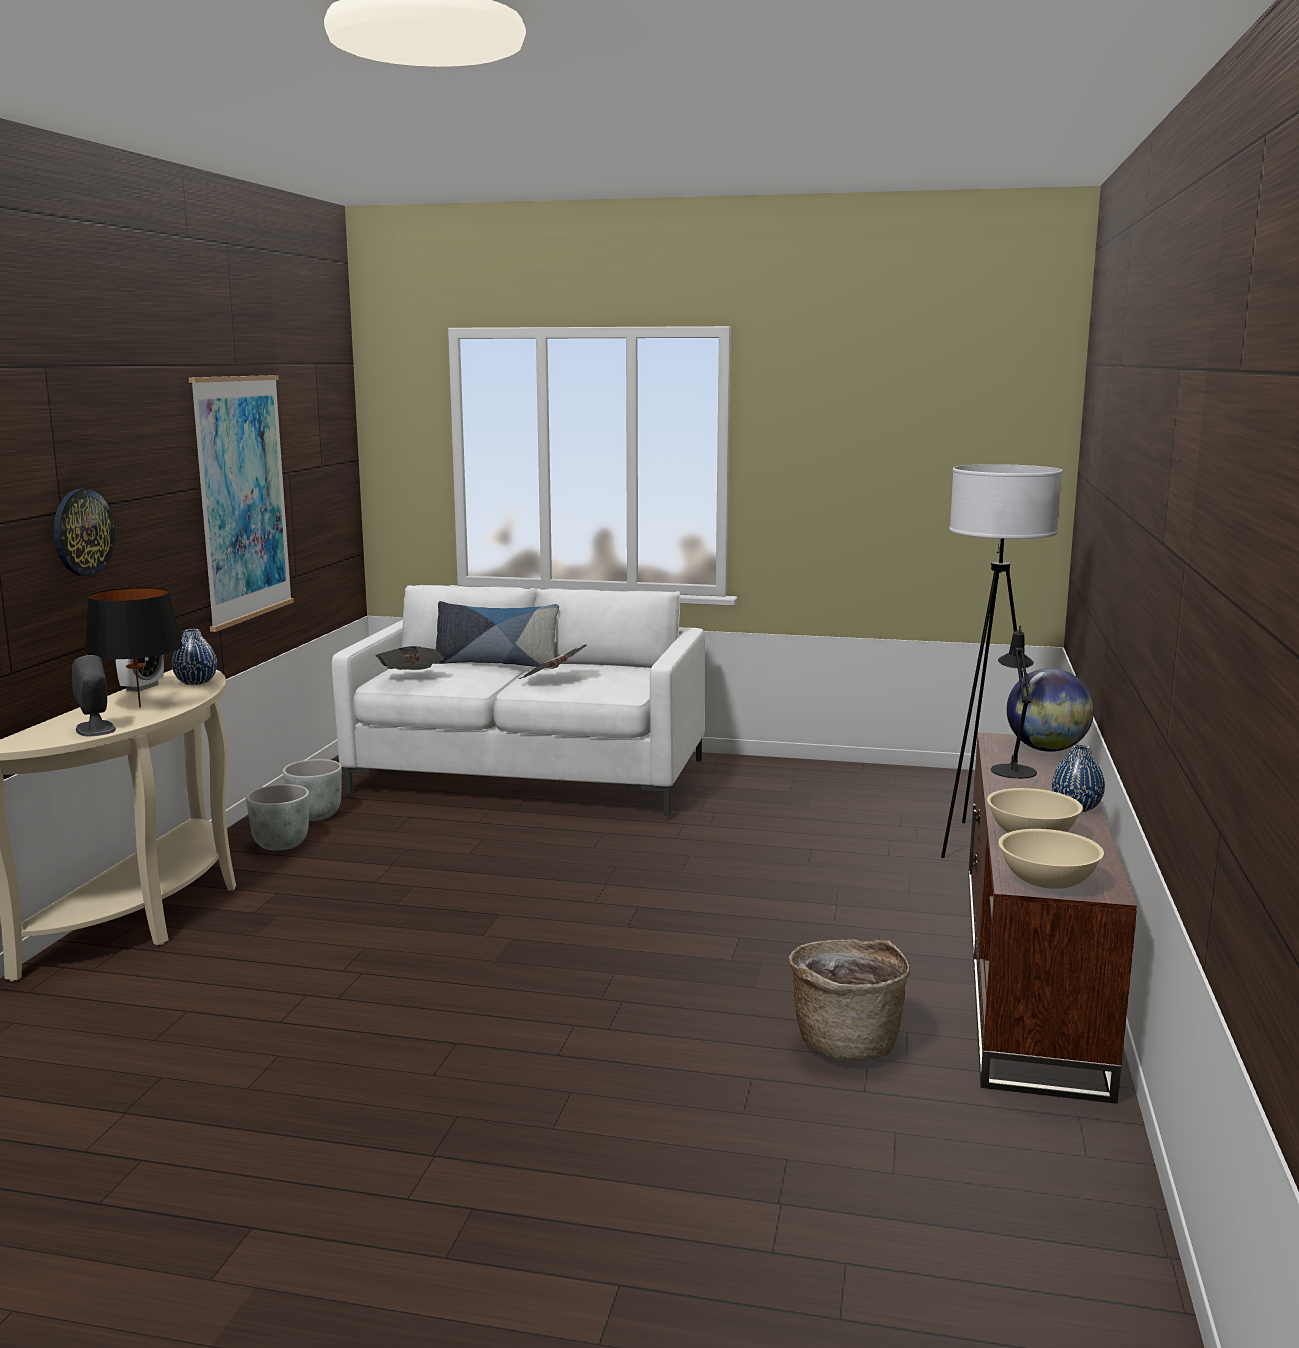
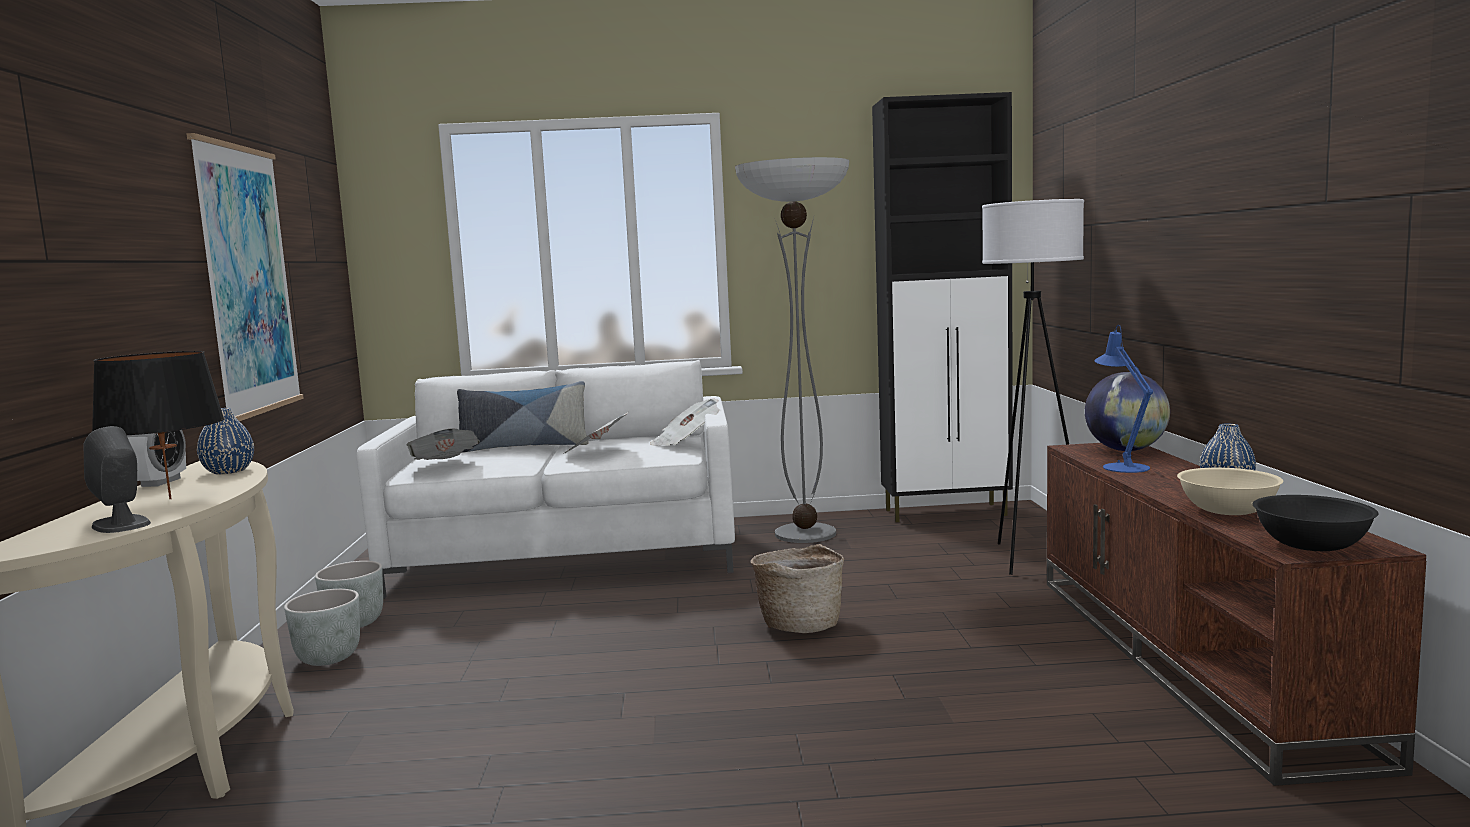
camera: 15 degrees left, 5 degrees down
(82, 532) = (76, 288): wall clock -> none
(644, 678) = (685, 442): none -> newspaper
(775, 782) = (805, 534): none -> floor lamp
(846, 1041) = (1097, 762): basket -> basket (800, 624)
(943, 778) = (947, 513): none -> black cabinet
(1012, 769) = (1122, 466): black table lamp -> blue table lamp
(1048, 881) = (1311, 545): beige bowl -> black bowl

